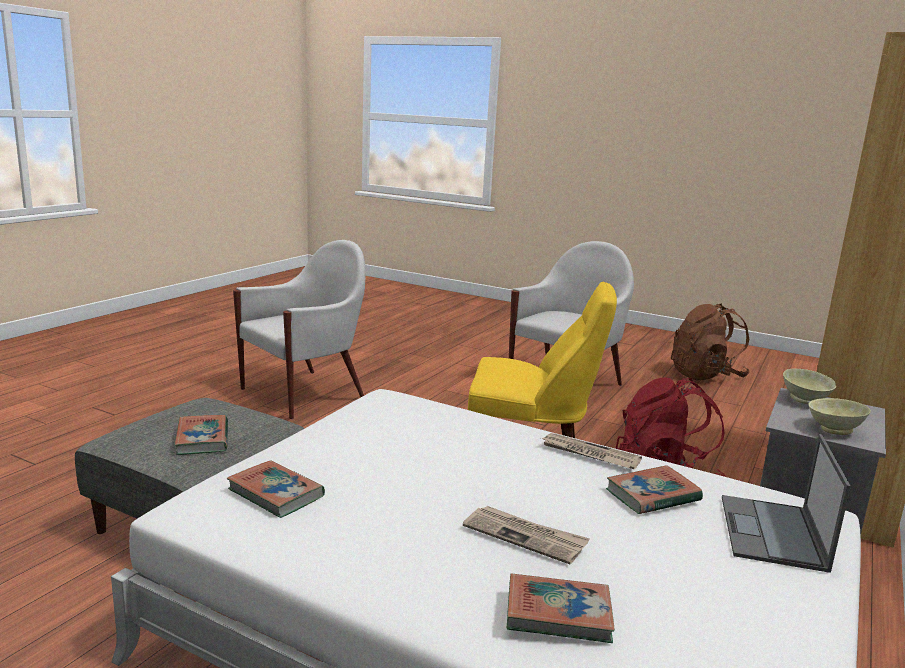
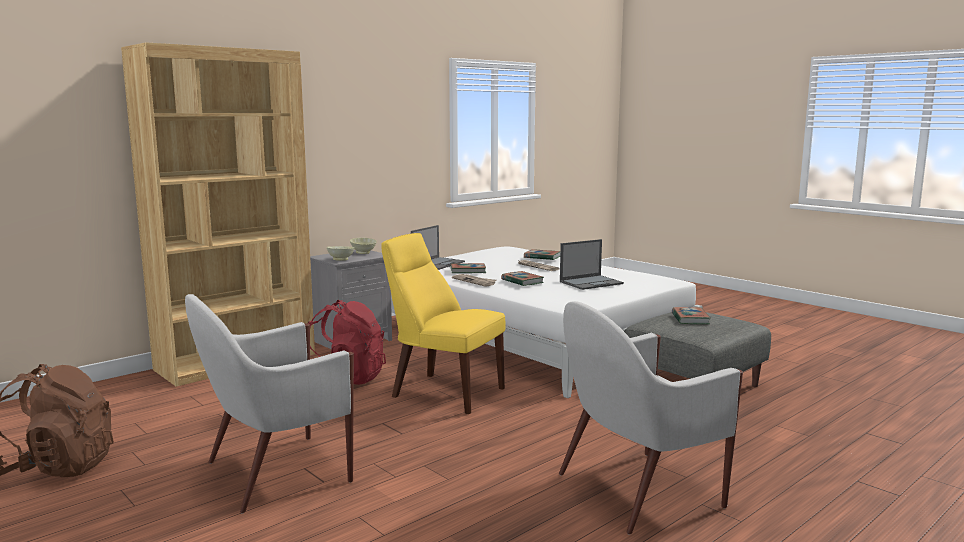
camera: 160 degrees left, 5 degrees down
(276, 493) = (636, 281): book -> book (522, 281)
(370, 469) = (591, 282): none -> laptop

